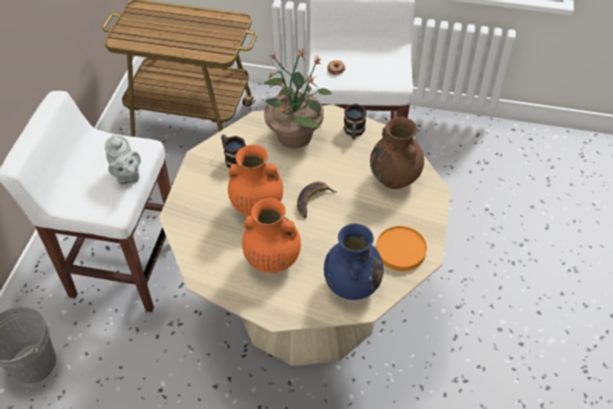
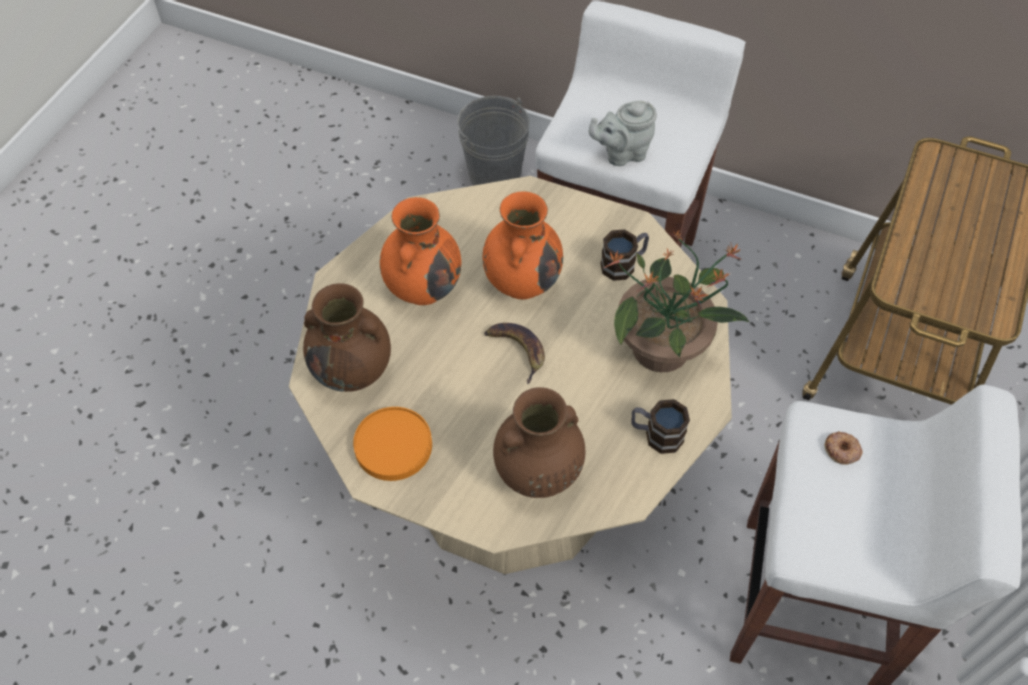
camera: 100 degrees right, 5 degrees up
(352, 285) = (353, 371): blue vase -> brown vase

